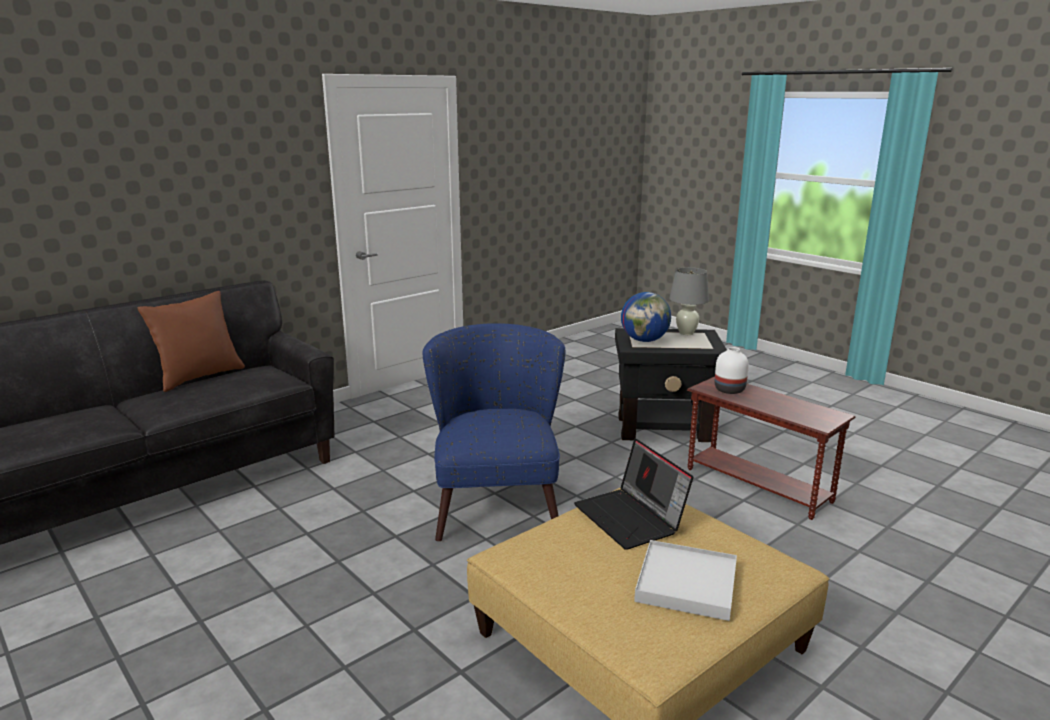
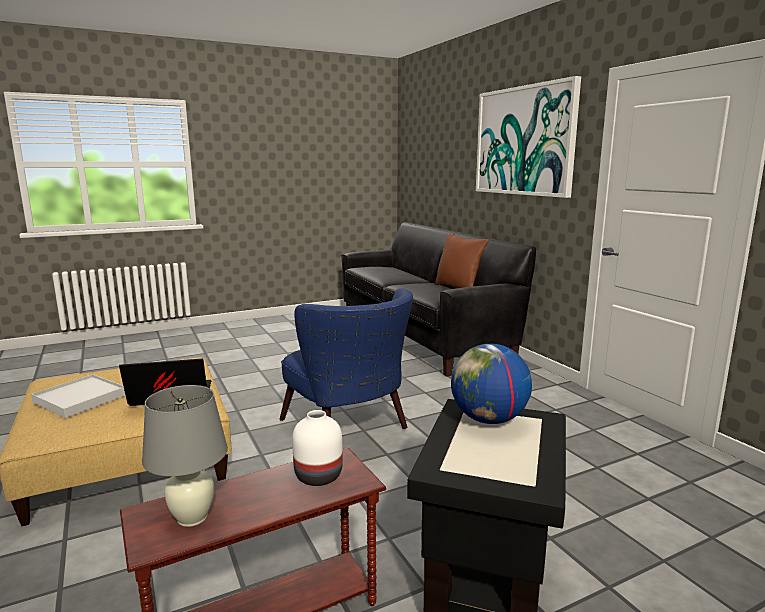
camera: 105 degrees right, 5 degrees down
(207, 150) = (524, 141): none -> picture
(496, 500) = (350, 429): blue armchair -> blue armchair turned 45 degrees clockwise
(686, 333) = (529, 463): grey table lamp -> grey table lamp (192, 517)

